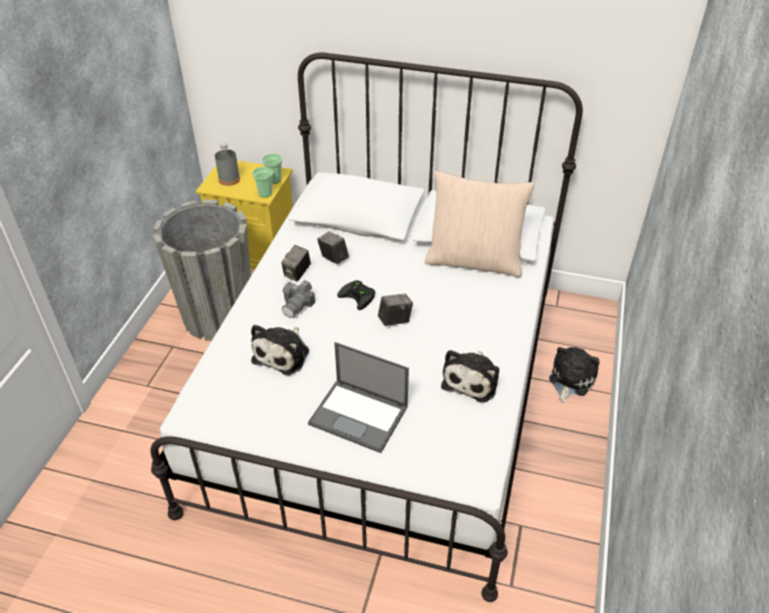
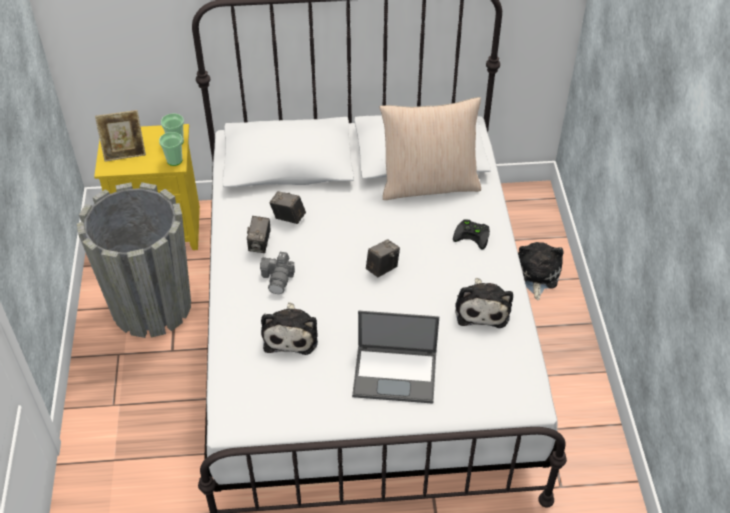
camera: 20 degrees left, 5 degrees up
(229, 179) = (125, 153): grey bottle -> picture frame
(359, 296) = (335, 252): black game controller -> black game controller (473, 235)

